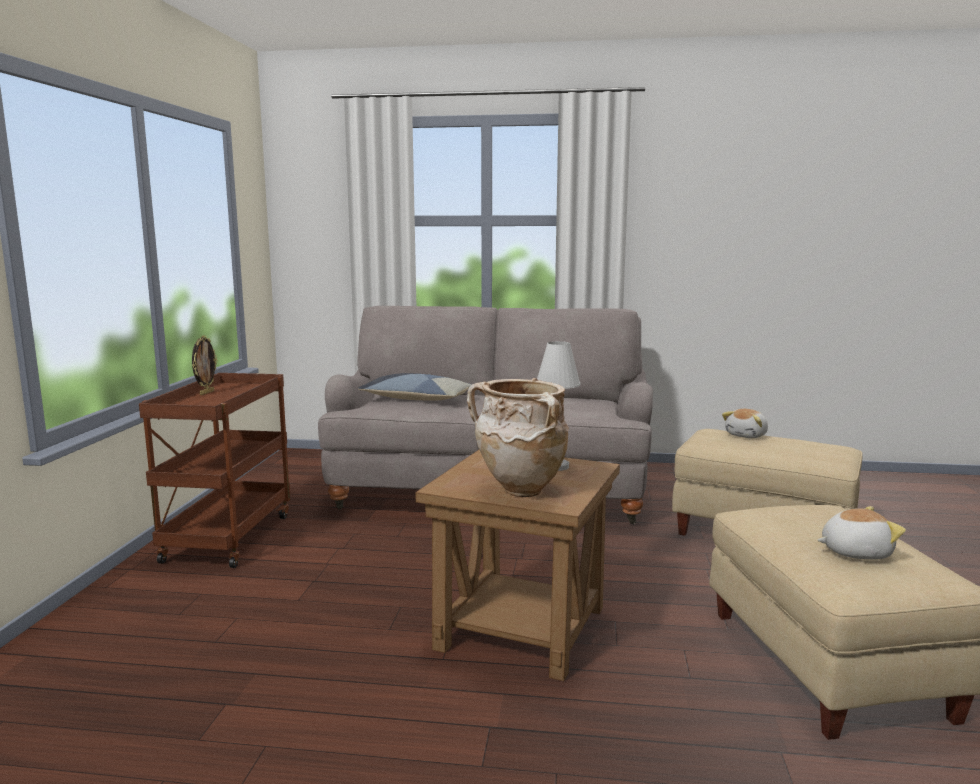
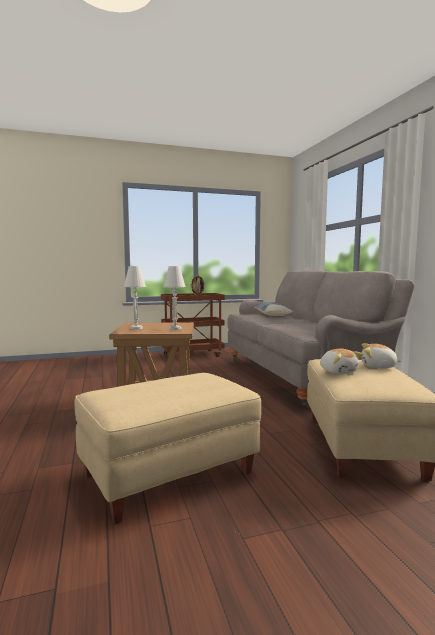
camera: 65 degrees right, 5 degrees down
(520, 490) = (136, 328): beige vase -> white table lamp
(854, 552) = (151, 391): plush toy -> plush toy (338, 371)

